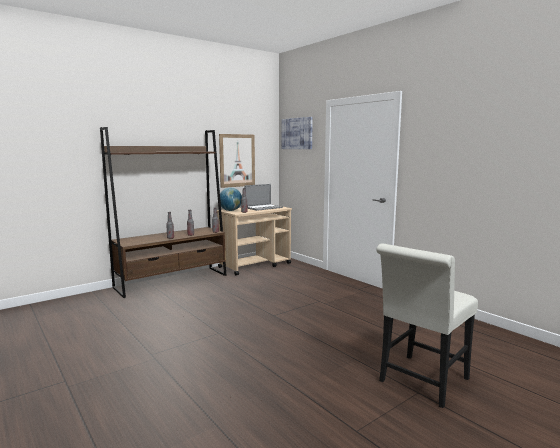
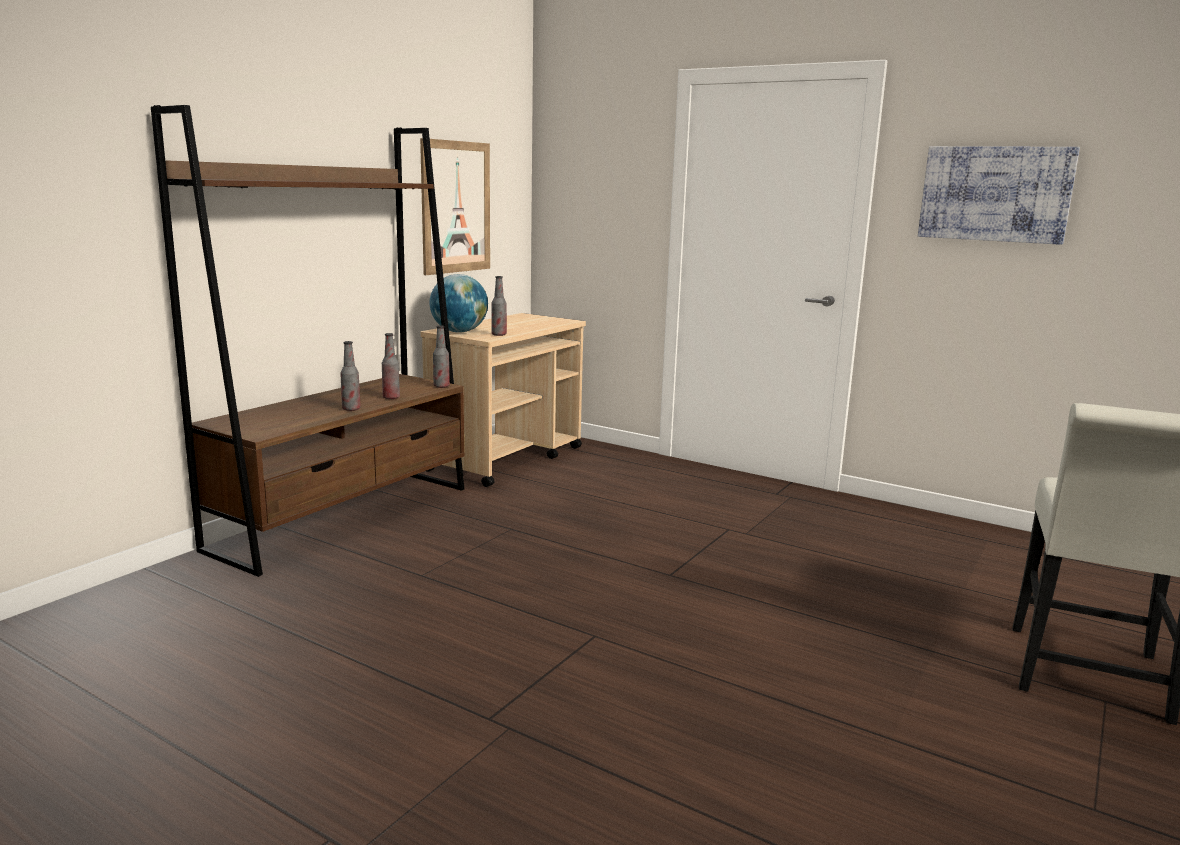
camera: 20 degrees left, 5 degrees up
(263, 208) = (522, 322): laptop -> none
(297, 133) = (589, 145): picture -> picture (995, 194)

